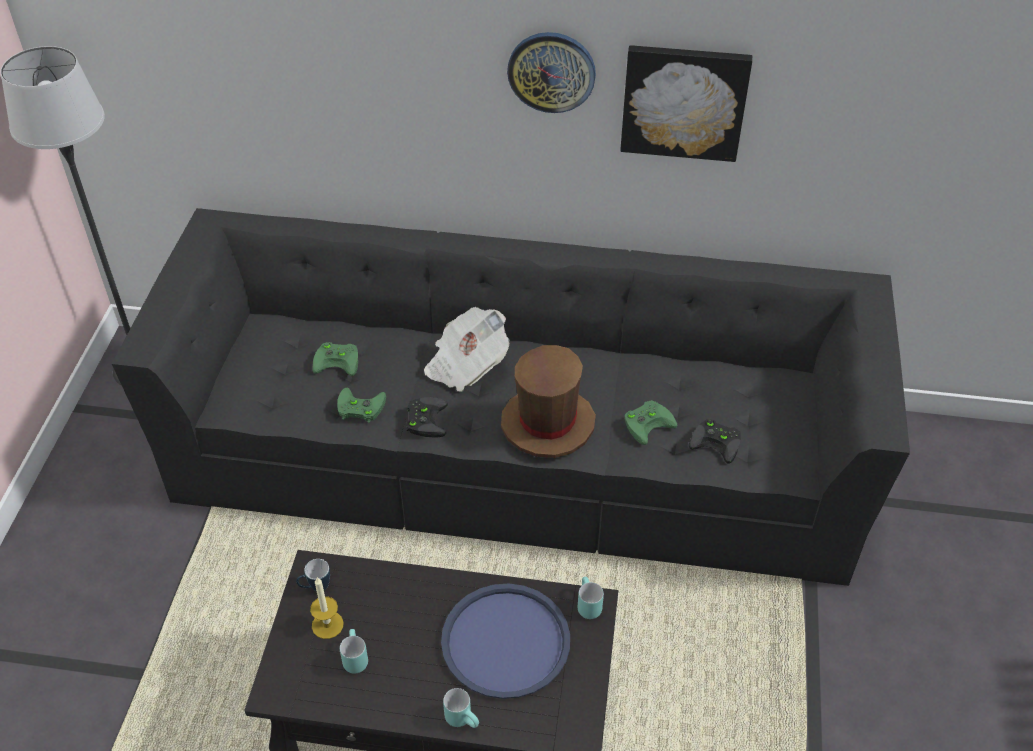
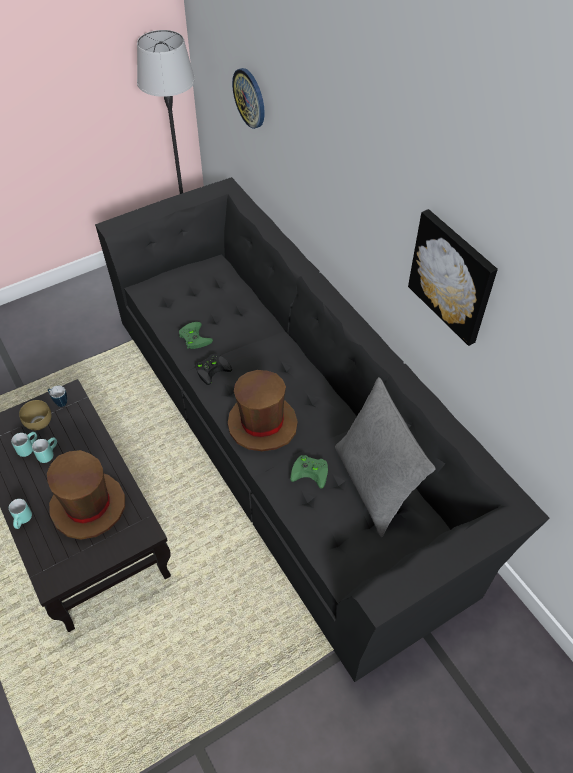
camera: 50 degrees right, 5 degrees up
(327, 625) = (40, 423): candle -> brown bowl
(339, 360) = (219, 307): green game controller -> none
(466, 365) = (270, 359): newspaper -> none
(506, 641) = (88, 506): blue tray -> brown hat
(551, 71) = (387, 200): wall clock -> wall clock (250, 98)
(586, 605) = (143, 528): turquoise mug -> turquoise mug (48, 453)
(706, 387) = (375, 484): none -> grey pillow
(718, 442) = (331, 518): black game controller -> none

